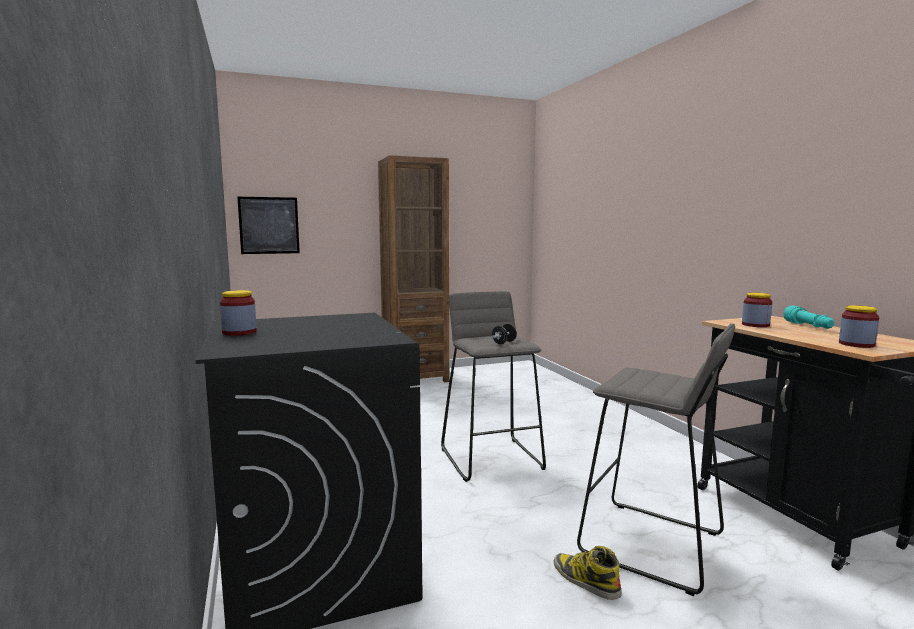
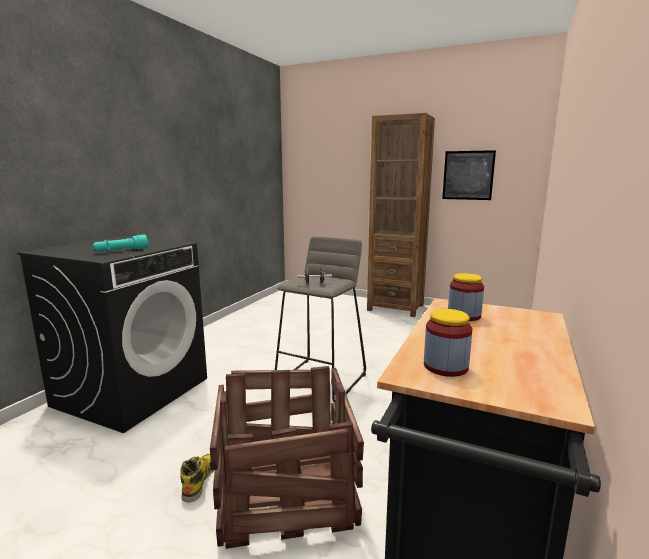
camera: 45 degrees right, 5 degrees up
(239, 332) = (93, 243): jar -> none
(269, 225) = (306, 175): picture -> picture (468, 175)
(651, 545) = (283, 492): grey stool -> crate
(808, 326) = (522, 335): turquoise flashlight -> turquoise flashlight (121, 251)

